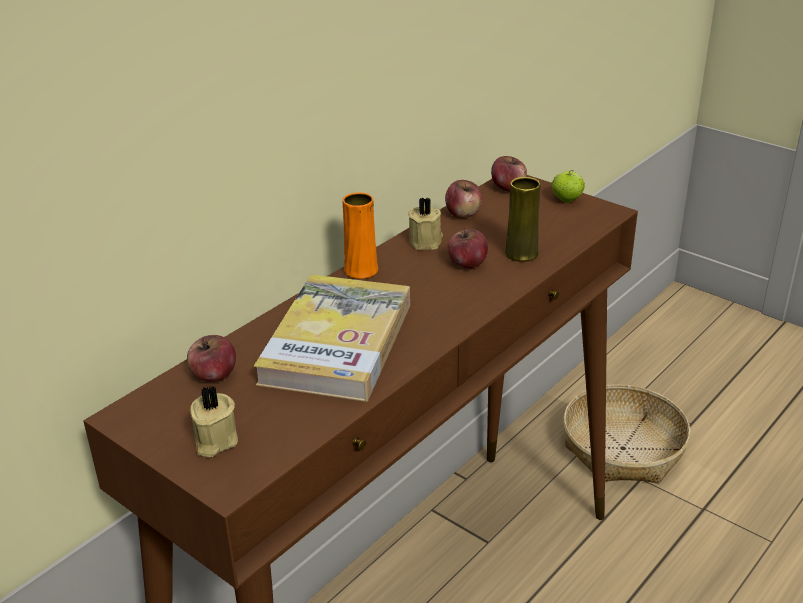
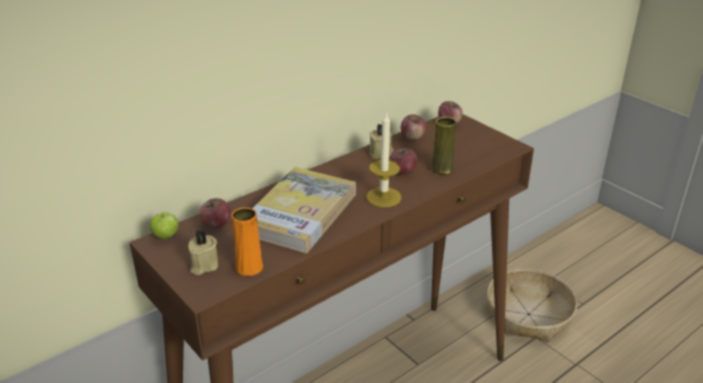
camera: 10 degrees right, 0 degrees up
(361, 270) = (331, 168): orange vase -> orange vase (249, 267)
(452, 304) = (383, 197): none -> candle
(566, 200) = (486, 135): apple -> apple (166, 236)

